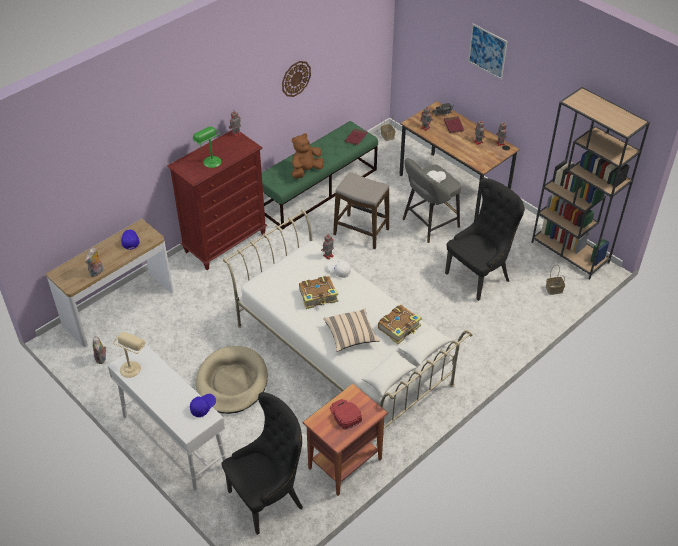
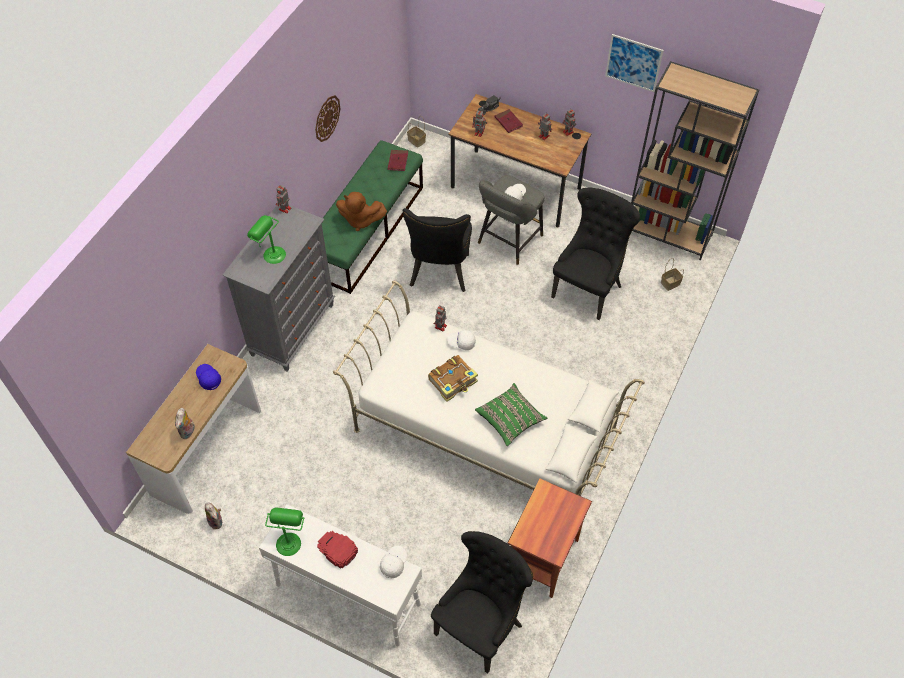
camera: 20 degrees left, 10 degrees up
(132, 366) = (289, 539): beige table lamp -> green table lamp
(203, 407) = (393, 563): blue cap -> white cap
(225, 242) = (293, 329): red dresser -> grey dresser
(232, 382) = (379, 502): beige dog bed -> none
(306, 171) = (360, 220): brown plush toy -> brown plush toy turned 105 degrees counterclockwise
(345, 414) = (548, 519): red cap -> red cap (337, 549)
(351, 335) = (510, 419): beige pillow -> green pillow
(361, 232) = (440, 272): stool -> black chair
(400, 328) = (557, 393): book -> none
(487, 51) = (540, 34): picture -> picture (633, 63)

